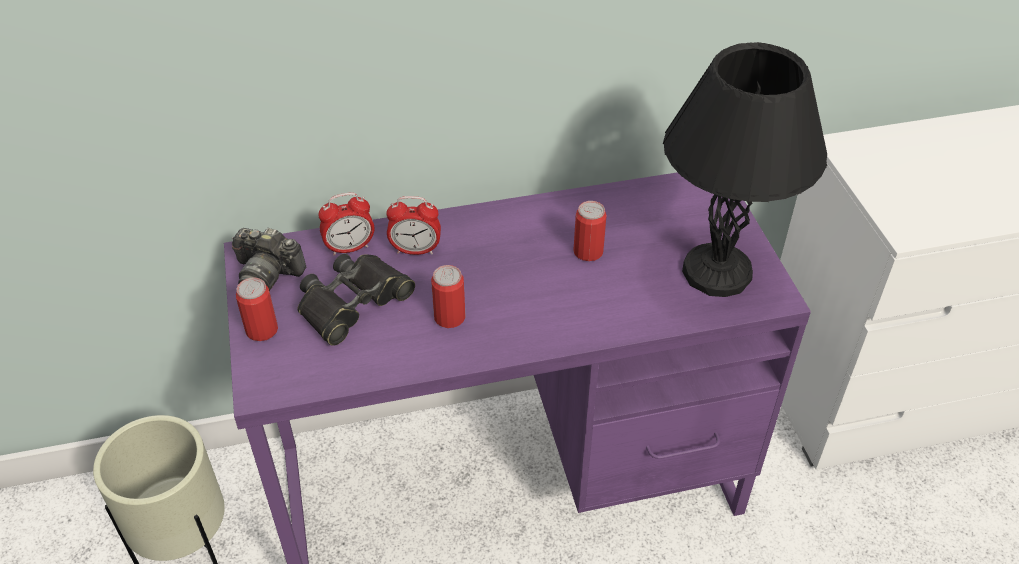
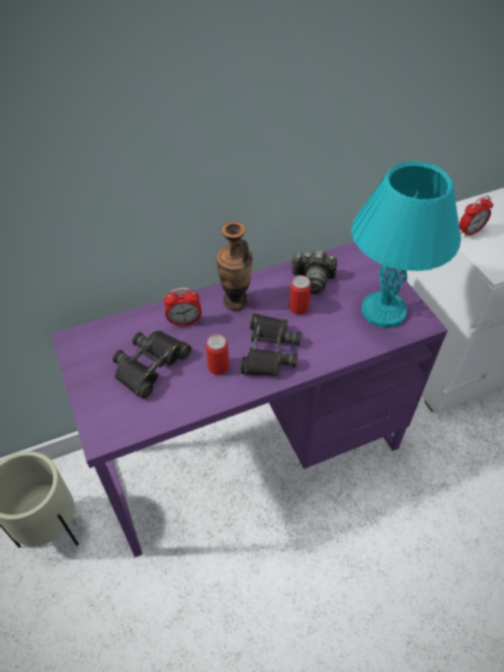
camera: 10 degrees left, 5 degrees up
(262, 330) = (92, 394): can -> none
(267, 274) = (86, 353): camera -> camera (313, 279)
(350, 248) = (139, 326): alarm clock -> alarm clock (470, 232)
(497, 231) = (235, 301): none -> vase
(529, 305) = (269, 350): none -> black binoculars
(719, 273) = (385, 311): black table lamp -> turquoise table lamp

